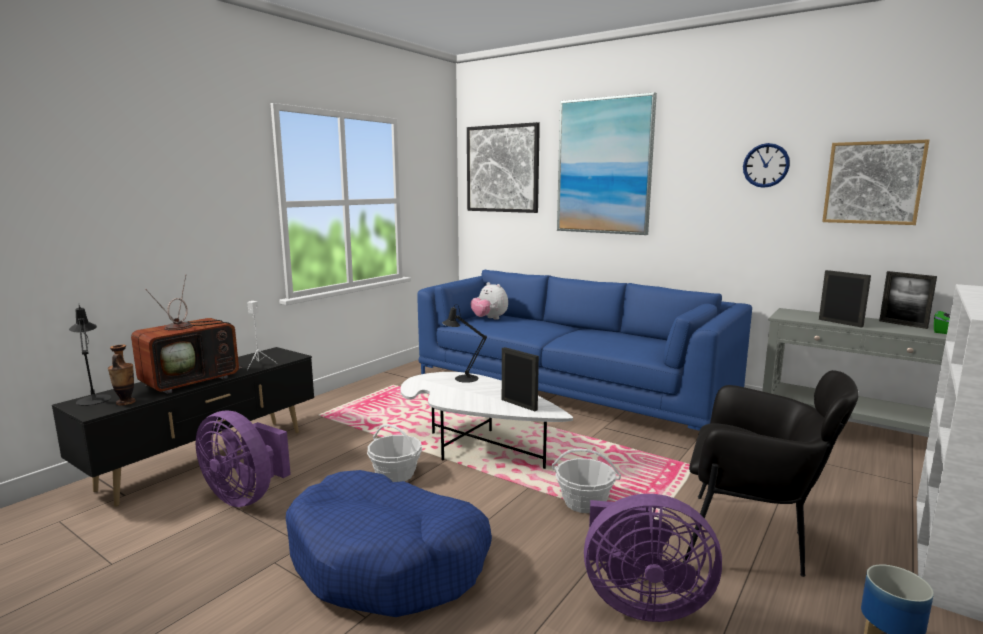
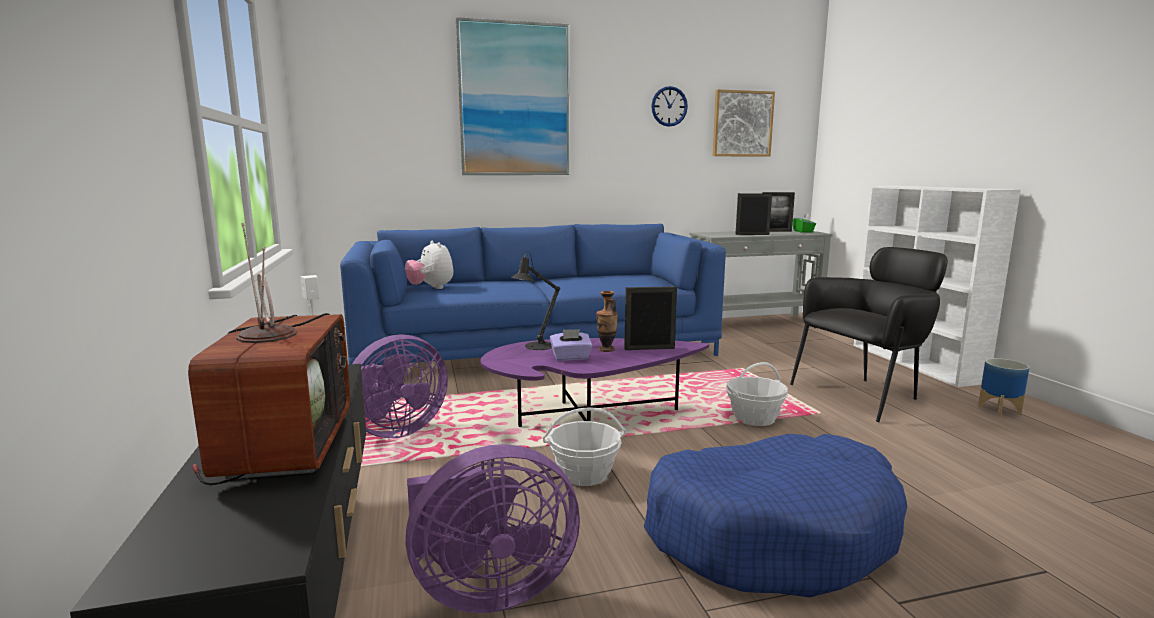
camera: 50 degrees left, 0 degrees up
(94, 398) = (164, 548): black table lamp -> none
(126, 402) = (278, 515): vase -> vase (606, 349)
(456, 392) = (571, 357): none -> purple tissue box
(476, 447) = (586, 420): white coffee table -> purple coffee table
(489, 319) = (431, 288): plush toy -> plush toy turned 60 degrees clockwise
(502, 169) = (371, 97): picture -> none
(640, 602) = (918, 452): purple fan -> purple fan (391, 431)

